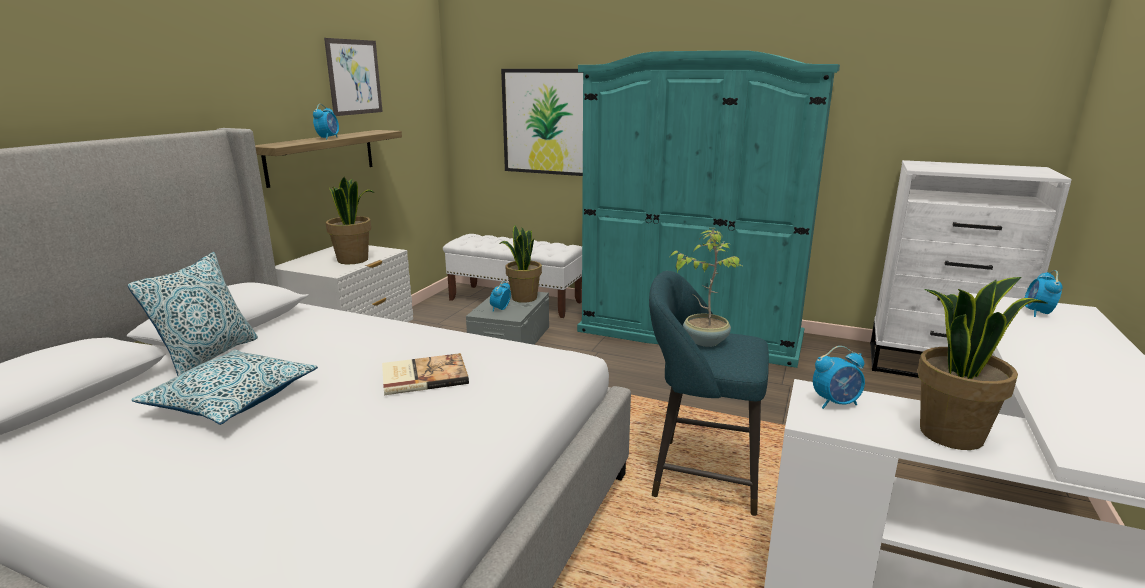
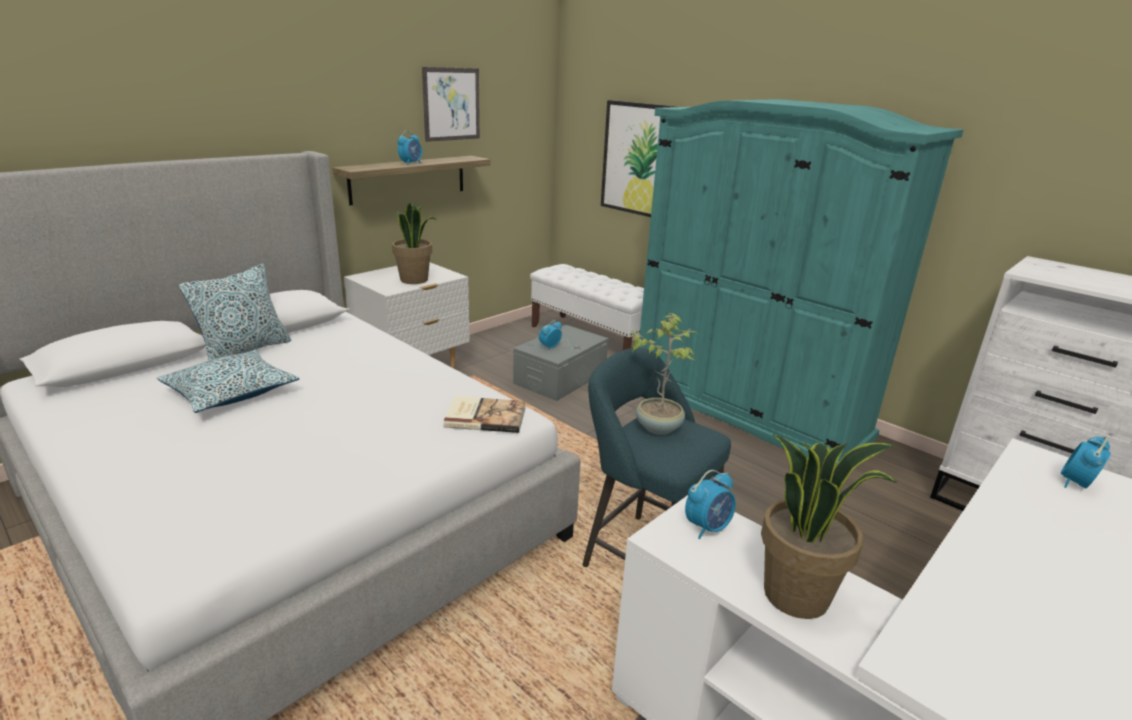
camera: 20 degrees right, 5 degrees up
(423, 376) = (382, 405): book -> book (485, 416)
(523, 298) = (579, 339): potted plant -> none
(836, 403) = (707, 527): alarm clock -> alarm clock turned 45 degrees counterclockwise

